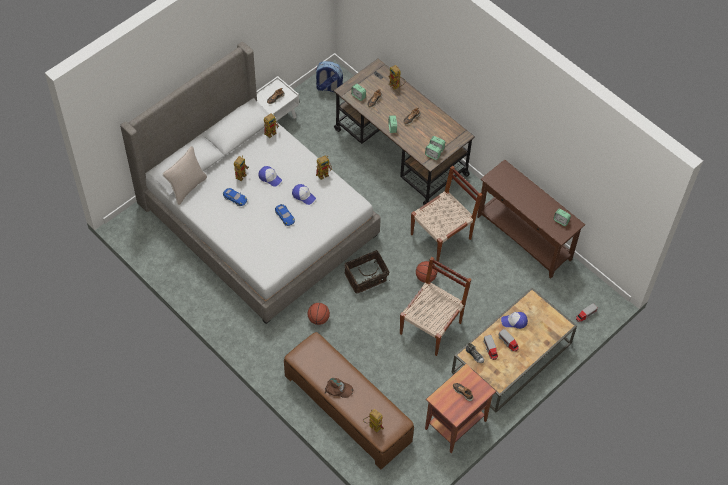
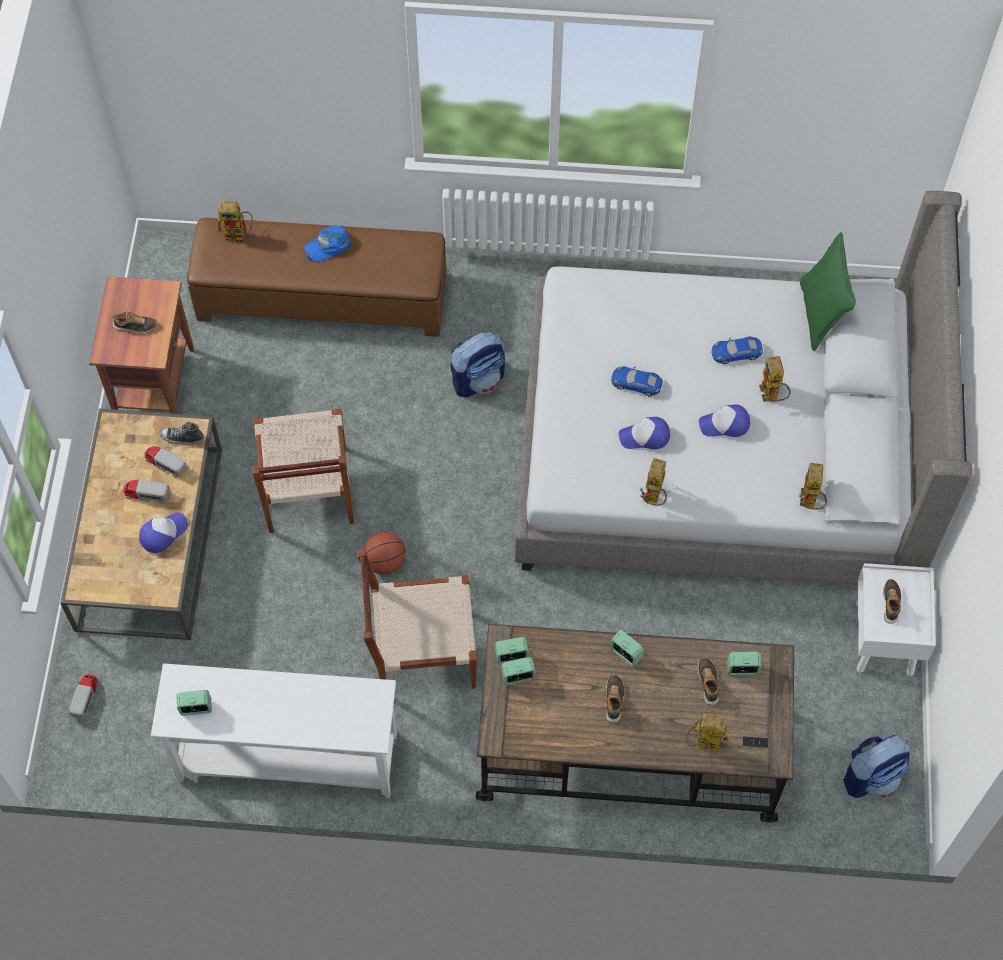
camera: 140 degrees right, 5 degrees up
(187, 187) = (820, 314): beige pillow -> green pillow
(318, 319) = (478, 379): basketball -> backpack
(338, 389) = (328, 245): brown cap -> blue cap
(366, 278) = (471, 490): basket -> none
(442, 235) = (422, 652): chair -> chair turned 75 degrees clockwise
(524, 238) = (287, 758): brown console table -> white console table

